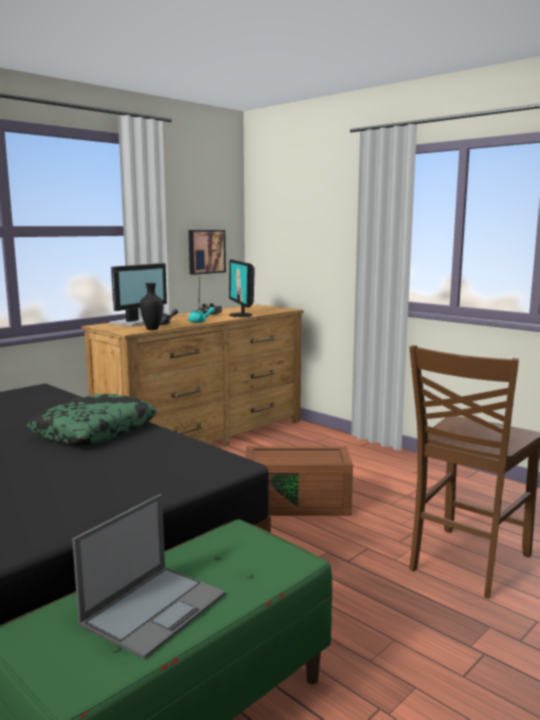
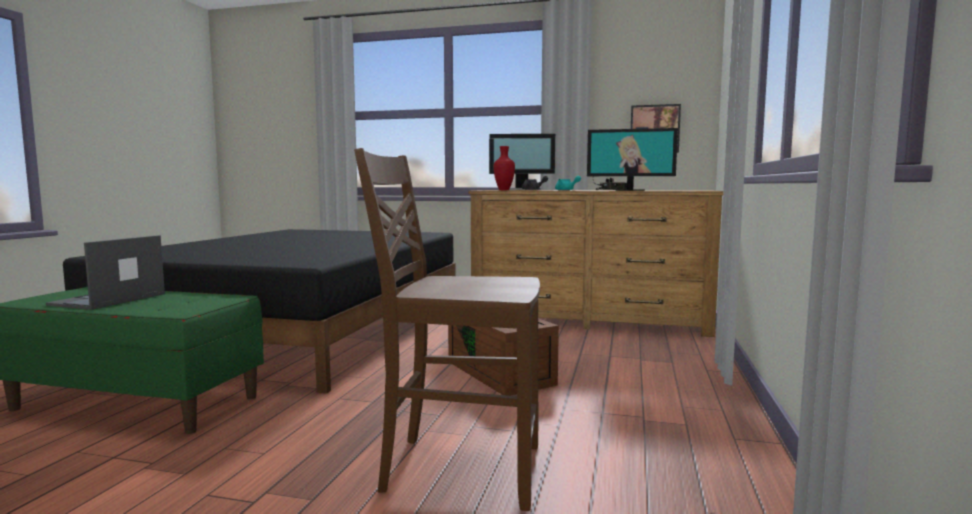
camera: 60 degrees right, 5 degrees down
(95, 431) = (354, 245): pillow -> none
(152, 329) = (503, 190): black vase -> red vase
(155, 608) = (107, 300): laptop -> laptop turned 105 degrees clockwise
(241, 315) = (630, 190): monitor -> monitor turned 120 degrees counterclockwise

